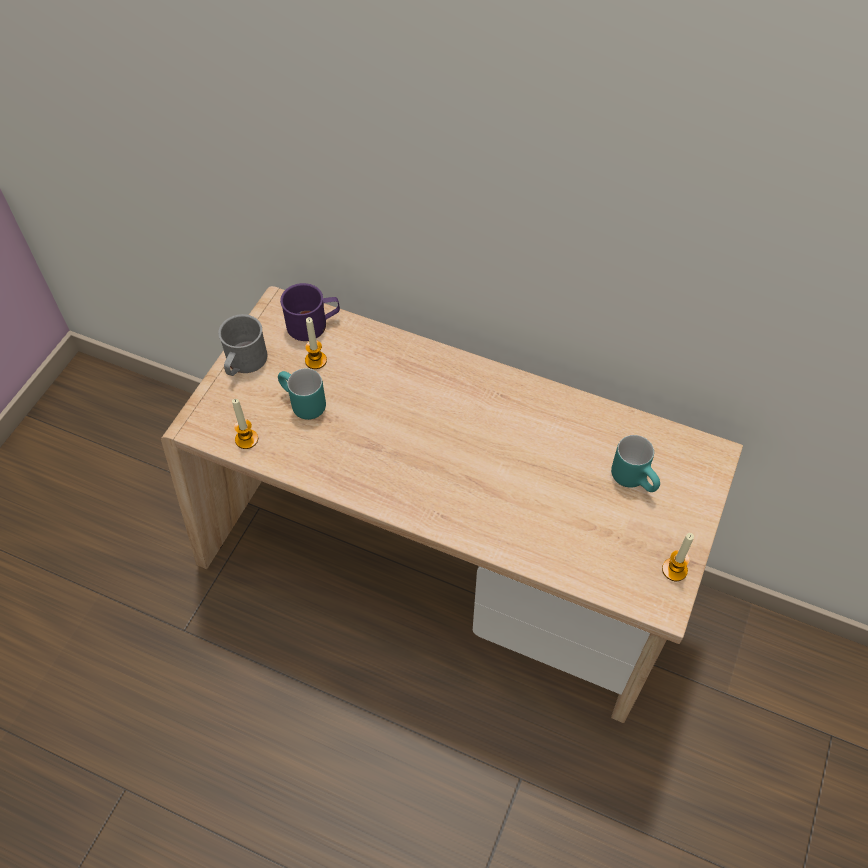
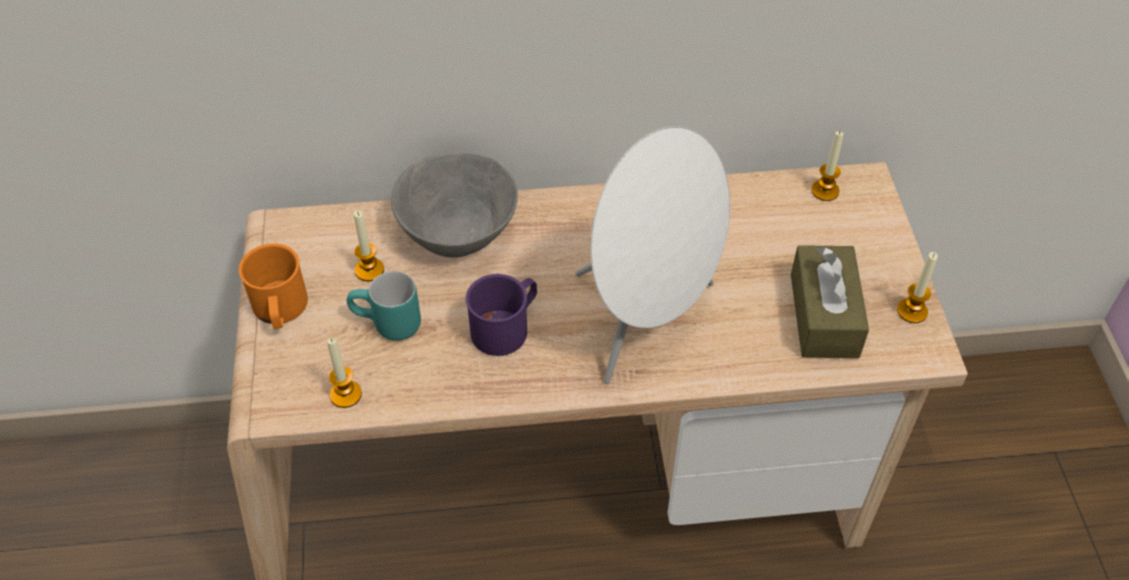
camera: 30 degrees left, 5 degrees down
(244, 363) = (280, 310): grey mug -> orange mug
(313, 324) = (338, 232): purple mug -> purple mug (506, 327)
(390, 360) = (458, 233): none -> grey bowl
(473, 483) = (646, 321): none -> white speaker
(604, 540) = (824, 315): none -> brown tissue box
(636, 479) = (809, 240): turquoise mug -> none
(676, 446) = (825, 191): none -> candle

